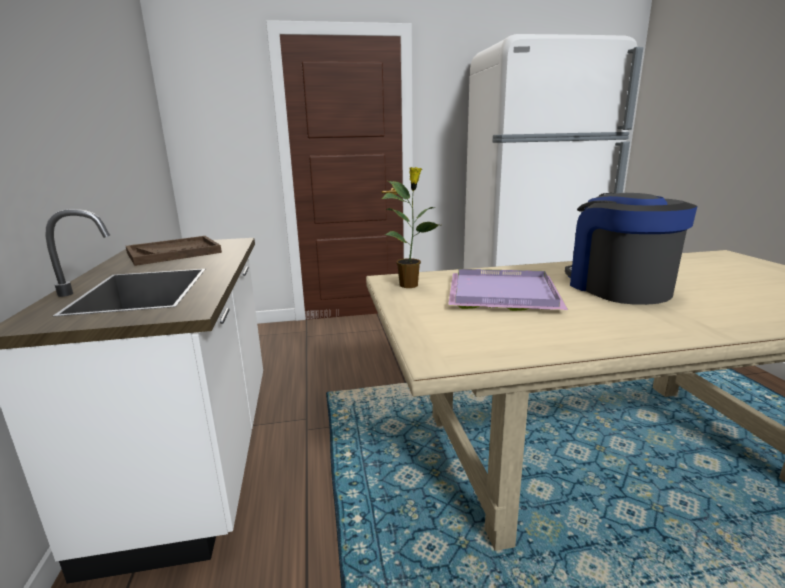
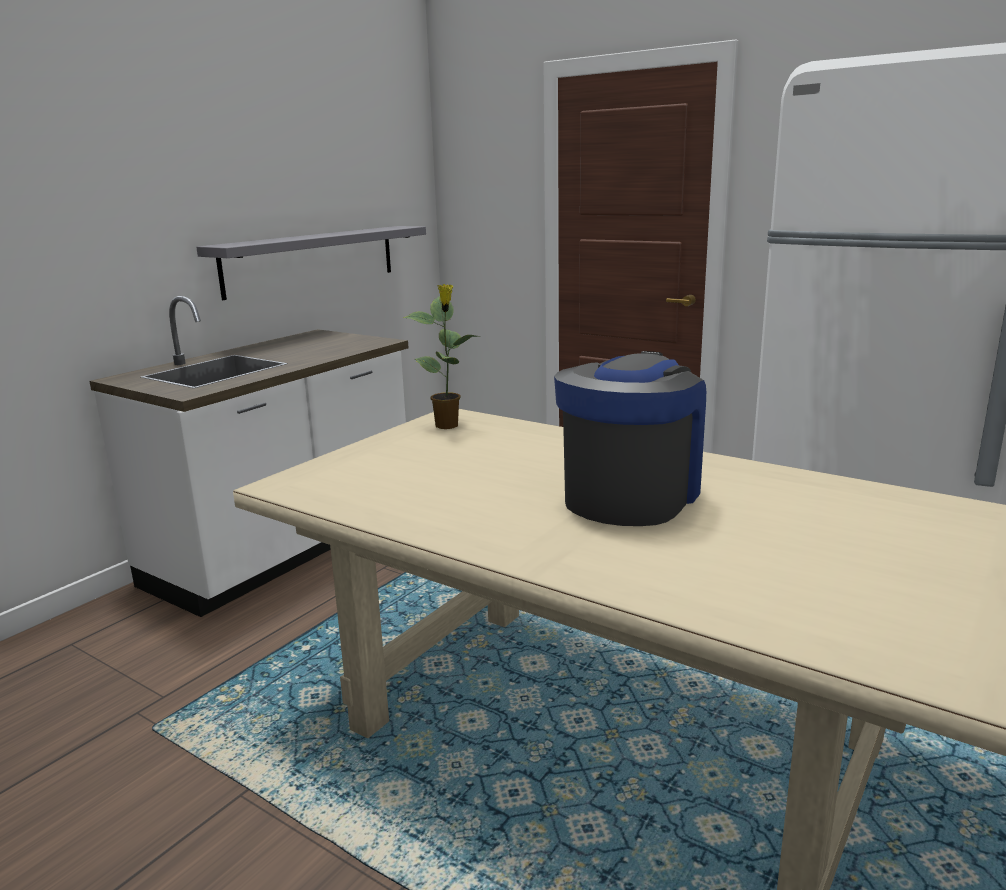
camera: 45 degrees right, 0 degrees up
(115, 176) = (312, 260): none -> grey shelf
(174, 253) = (313, 344): brown tray -> none
(501, 294) = (489, 459): purple tray -> none

